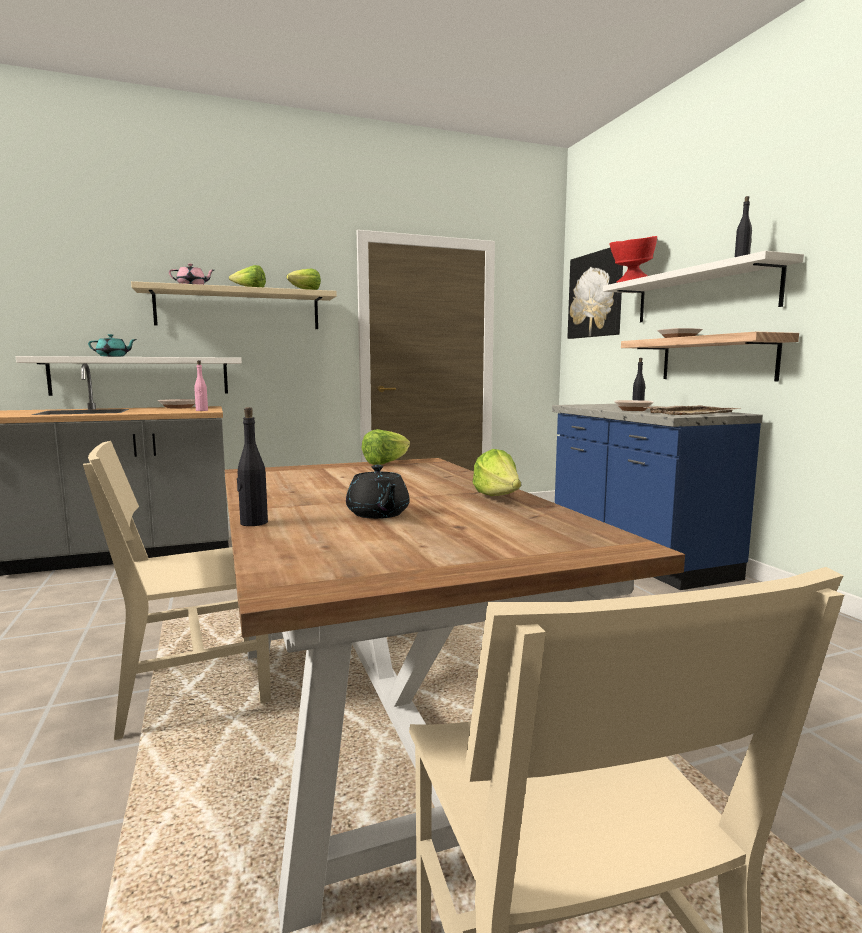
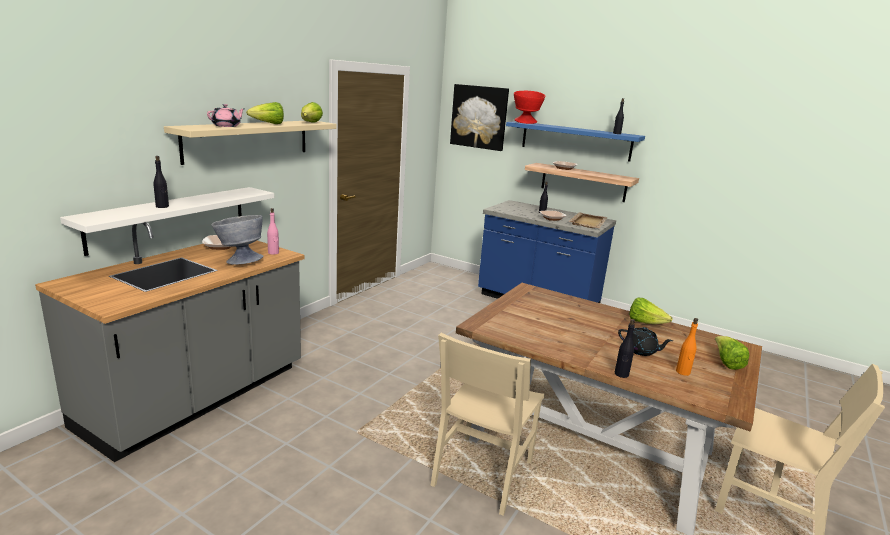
camera: 40 degrees left, 10 degrees up
(113, 356) = (162, 206): turquoise teapot -> black bottle
(157, 411) = (239, 261): none -> grey bowl
(361, 541) = (683, 372): none -> orange bottle
(386, 463) = (517, 296): lettuce -> lettuce (726, 362)
(703, 294) = (575, 141): white shelf -> blue shelf

